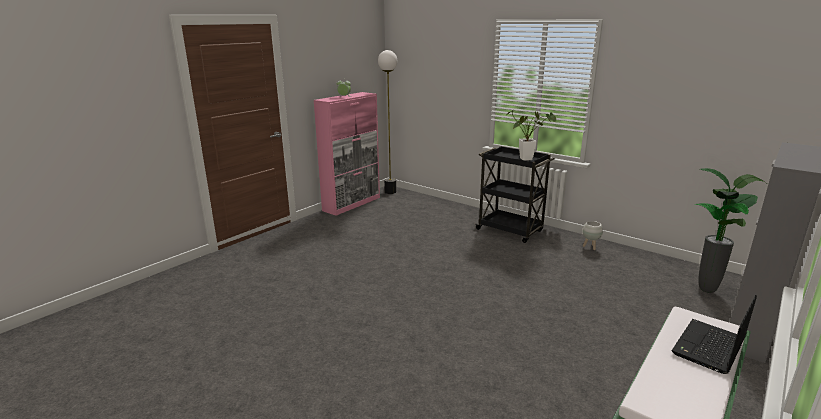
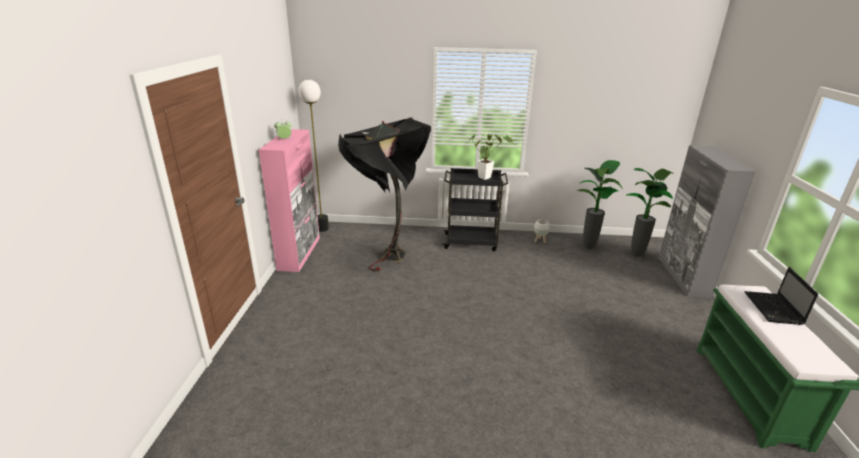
camera: 35 degrees left, 5 degrees up
(416, 221) = (385, 255): none -> black floor lamp
(647, 267) = (589, 247): none -> potted plant

